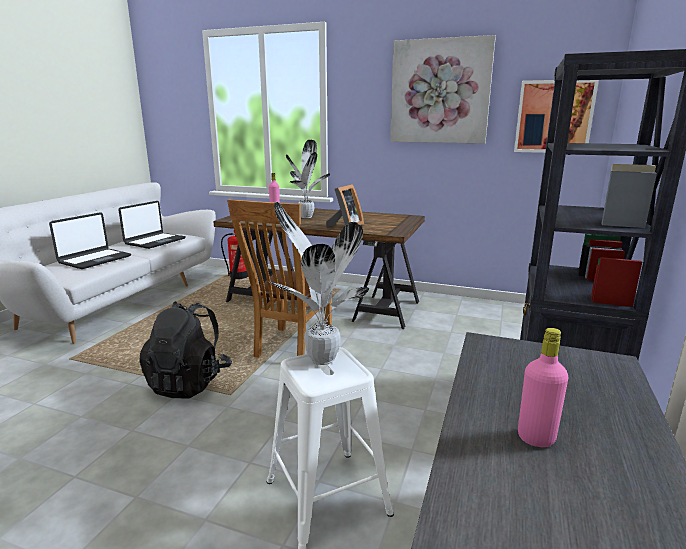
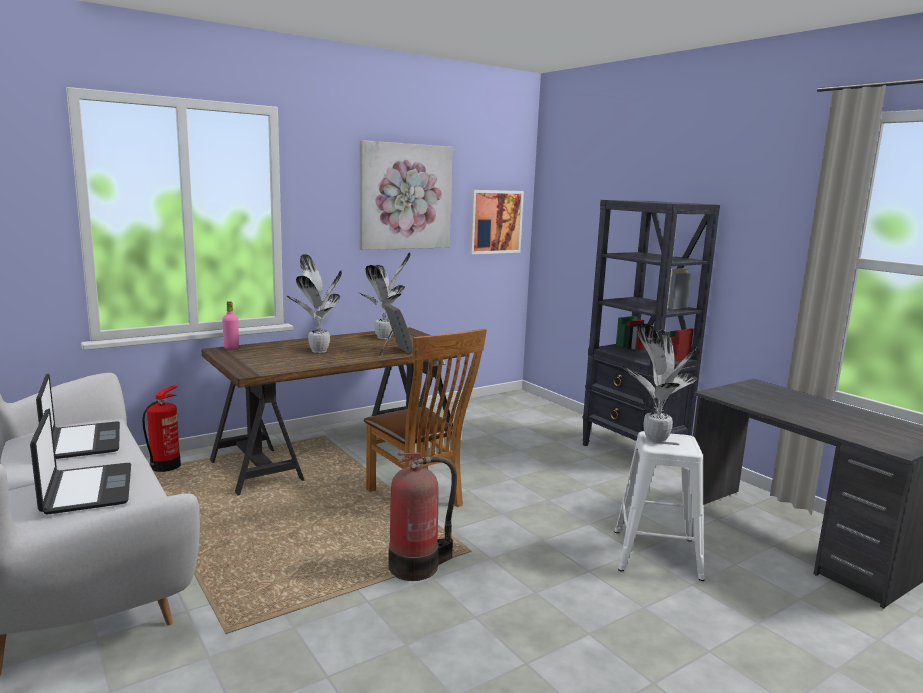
camera: 55 degrees left, 5 degrees down
(189, 383) = (417, 566): black backpack -> fire extinguisher
(377, 218) = (385, 337): none -> potted plant
(536, 438) = (818, 415): pink bottle -> none

